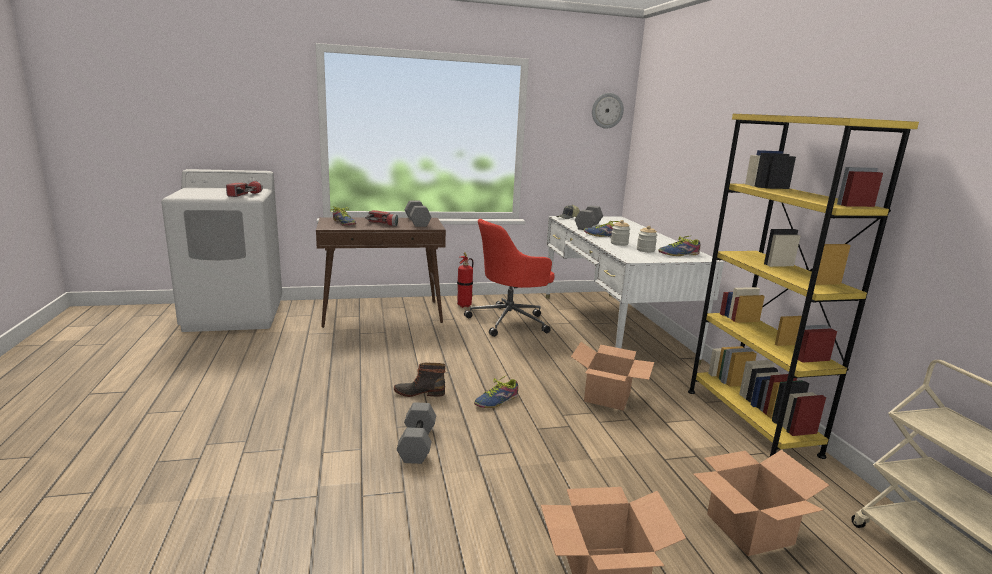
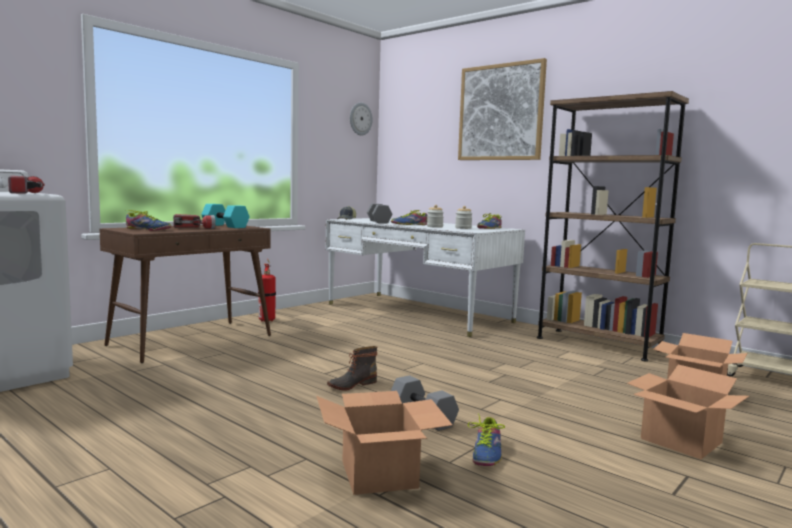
camera: 35 degrees left, 10 degrees down
(416, 222) = (224, 226): grey dumbbell -> turquoise dumbbell
(497, 401) = (426, 374): shoe -> shoe (487, 453)
(510, 321) = (331, 324): red office chair -> none
(607, 396) = (495, 352): cardboard box -> cardboard box (378, 473)
(725, 114) = (500, 112): none -> picture
(750, 421) = (597, 344): yellow bookcase -> brown bookcase

